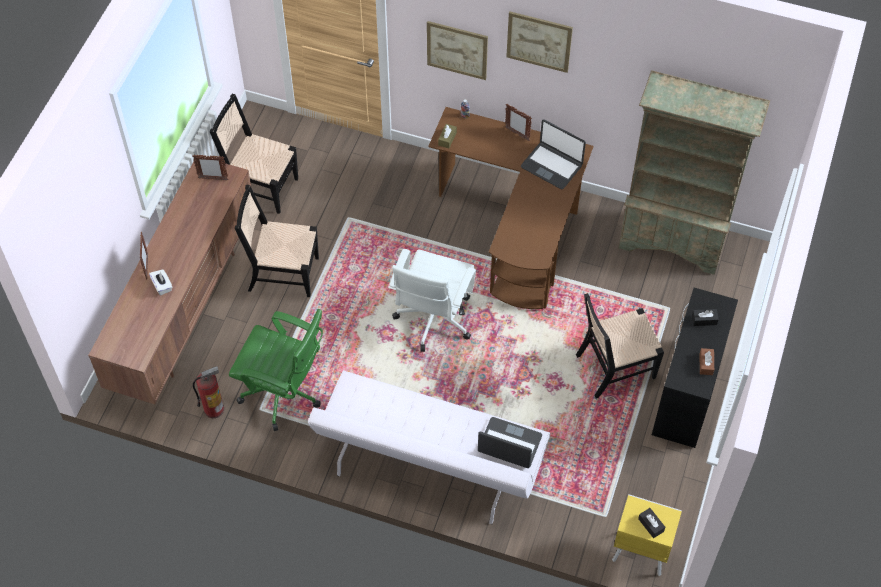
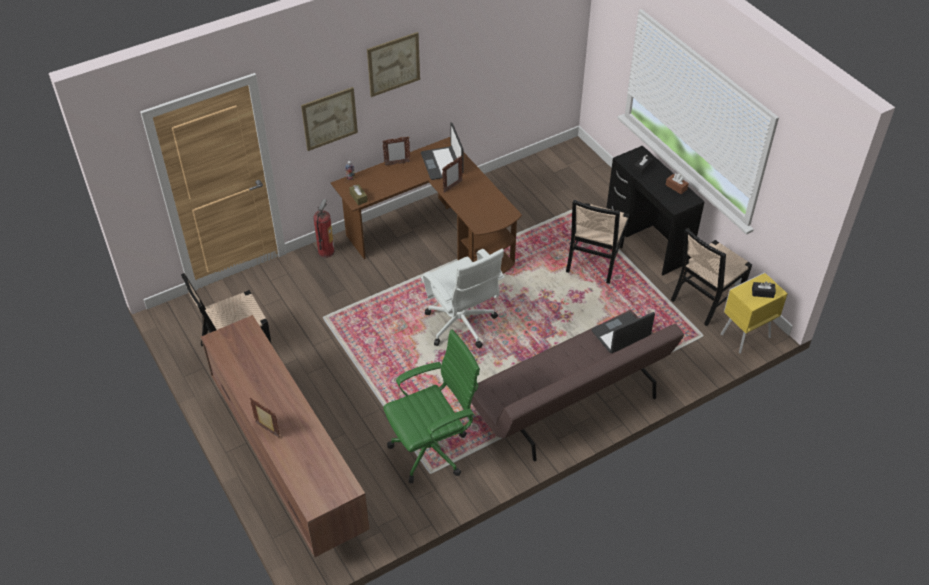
camera: 50 degrees left, 10 degrees down
(162, 286) = (297, 431): white tissue box -> none
(213, 179) = (235, 340): picture frame -> picture frame (452, 187)
(214, 409) = (400, 502): fire extinguisher -> fire extinguisher (326, 251)
(283, 273) = (327, 384): chair -> chair (706, 299)
(430, 456) = (569, 397): white sofa -> brown sofa
(552, 166) = (442, 164): laptop -> laptop turned 90 degrees clockwise
(672, 241) = (529, 175): green bookcase -> none

